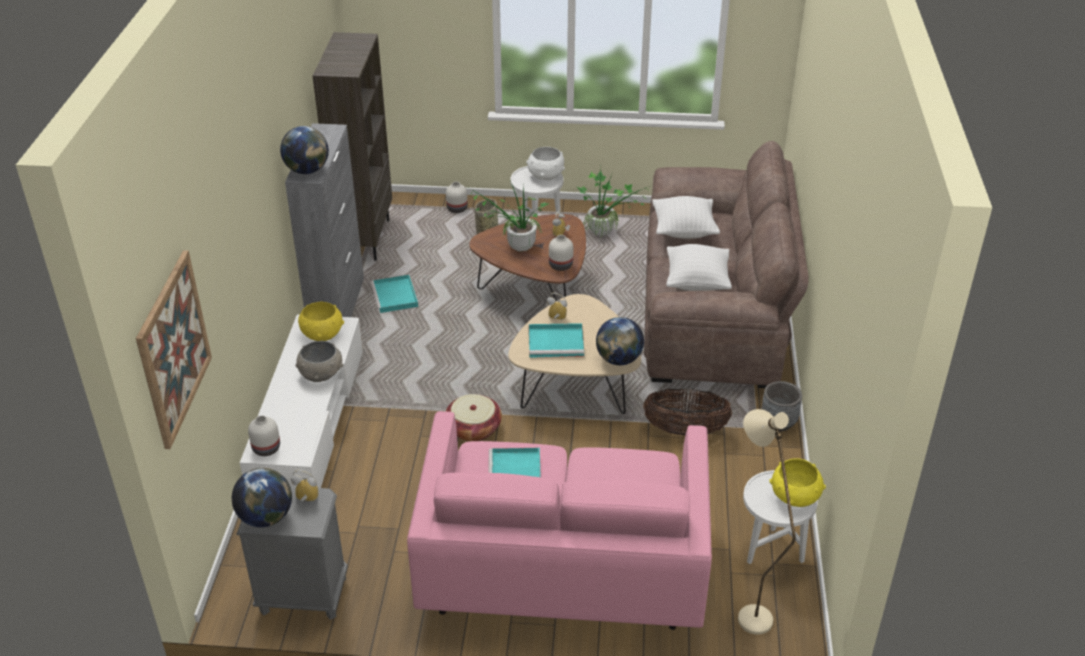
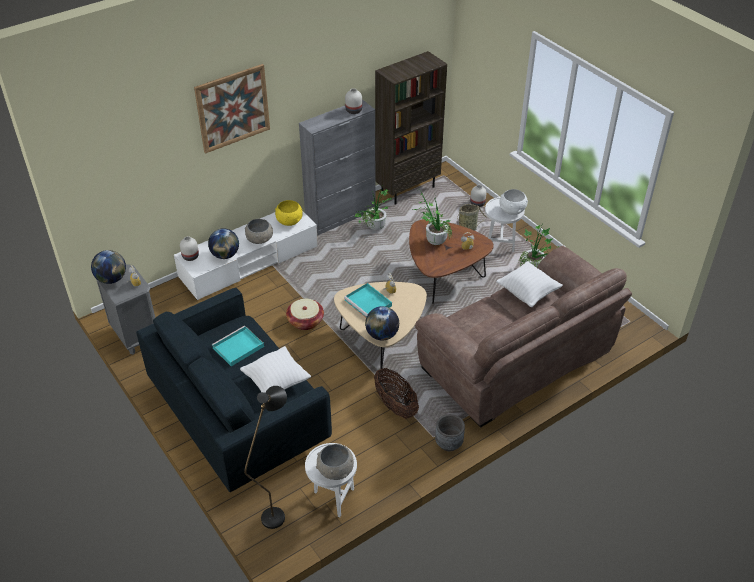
camera: 50 degrees right, 5 degrees up
(174, 348) = (106, 168): picture -> picture (233, 108)
(307, 170) = (317, 123): globe -> globe (225, 255)
(395, 297) = (374, 230): turquoise tray -> potted plant
(561, 265) = (439, 265): white vase -> white vase (354, 110)
(563, 566) = (240, 415): pink sofa -> blue sofa
(697, 282) = (481, 325): white pillow -> white pillow (276, 382)
(747, 610) = (277, 511): beige floor lamp -> black floor lamp
(794, 497) = (335, 470): yellow bowl -> grey bowl

